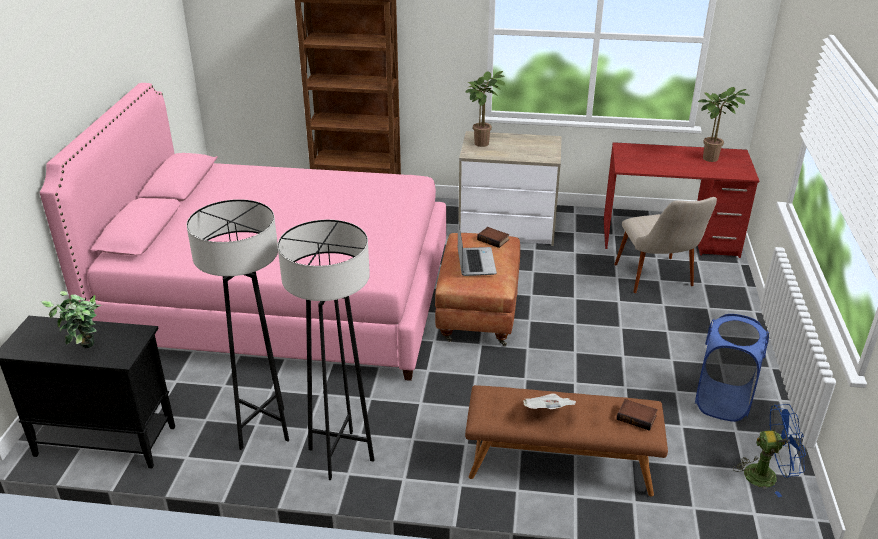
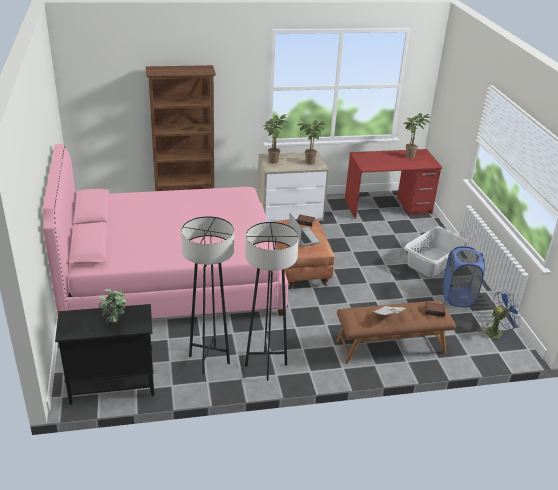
camera: 20 degrees left, 0 degrees up
(535, 151) = (309, 163): none -> potted plant
(658, 282) = (394, 235): beige chair -> none
(704, 336) = (433, 262): none -> grey laundry basket

